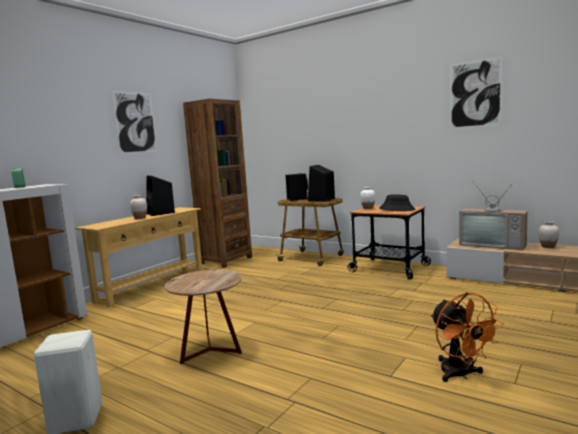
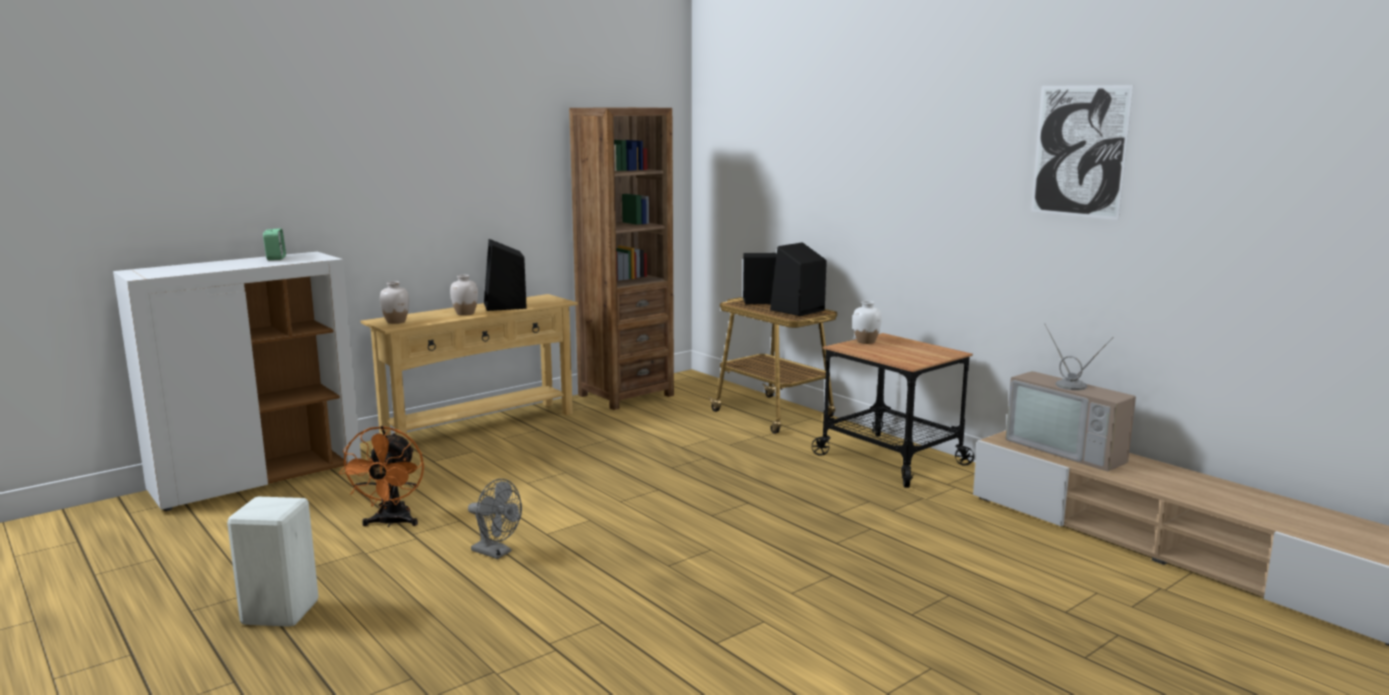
camera: 15 degrees right, 5 degrees up
(135, 122) = (476, 147): picture -> none
(210, 350) = (496, 553): brown side table -> grey fan
(397, 209) = (911, 353): black hat -> none
(460, 375) = (819, 664): orange fan -> orange fan (391, 523)
(548, 247) = (1165, 472): white vase -> white vase (396, 322)

